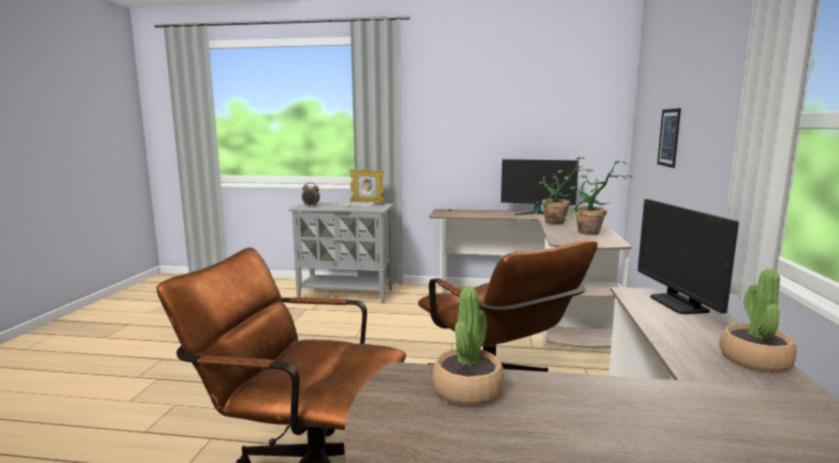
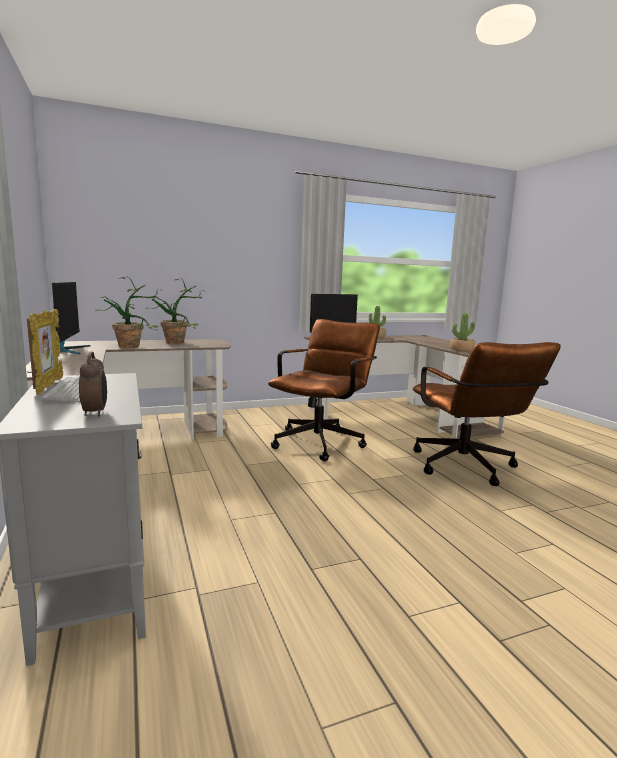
camera: 120 degrees left, 0 degrees up
(669, 137) = (170, 260): picture -> none

